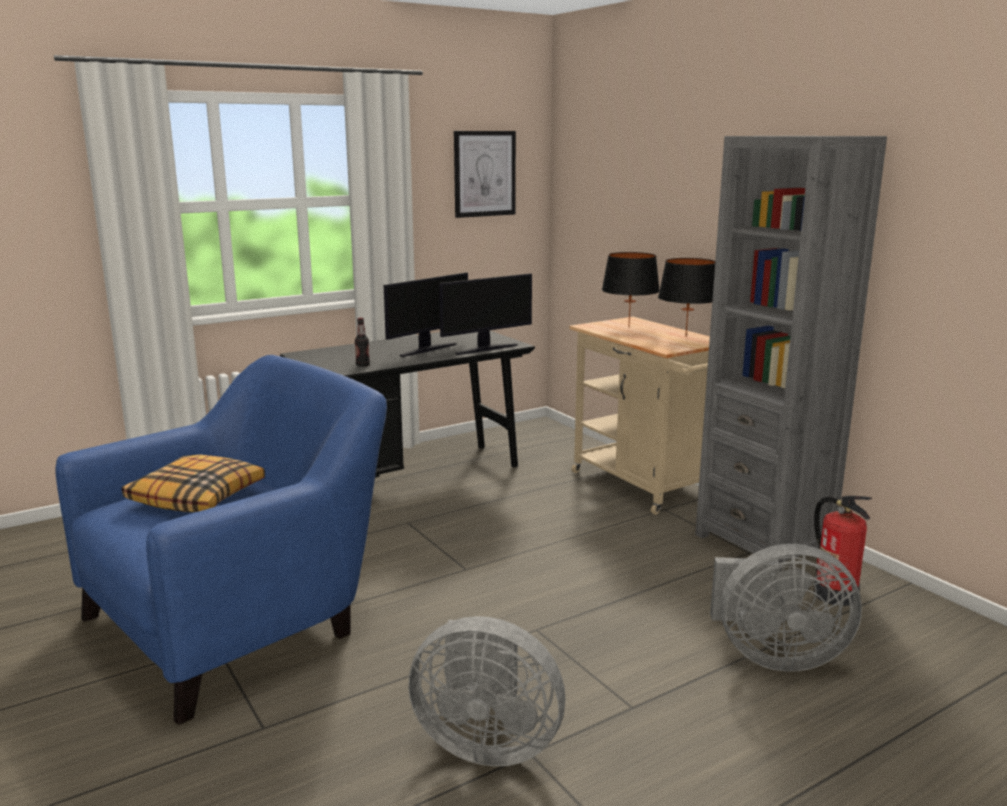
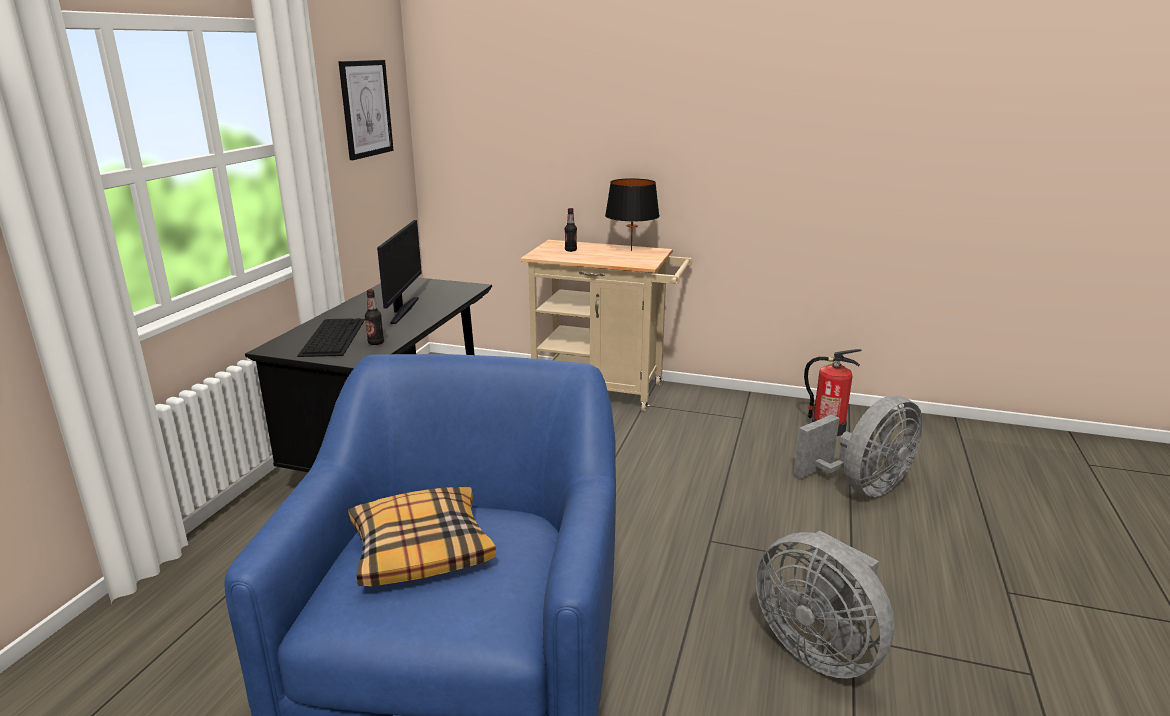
camera: 40 degrees left, 5 degrees up
(347, 355) = (333, 336): none -> keyboard
(485, 349) = (456, 297): monitor -> none
(486, 743) = (818, 648): grey fan -> grey fan turned 75 degrees clockwise
(628, 327) = (570, 250): black table lamp -> bottle
(763, 543) = (740, 408): grey bookcase -> none

